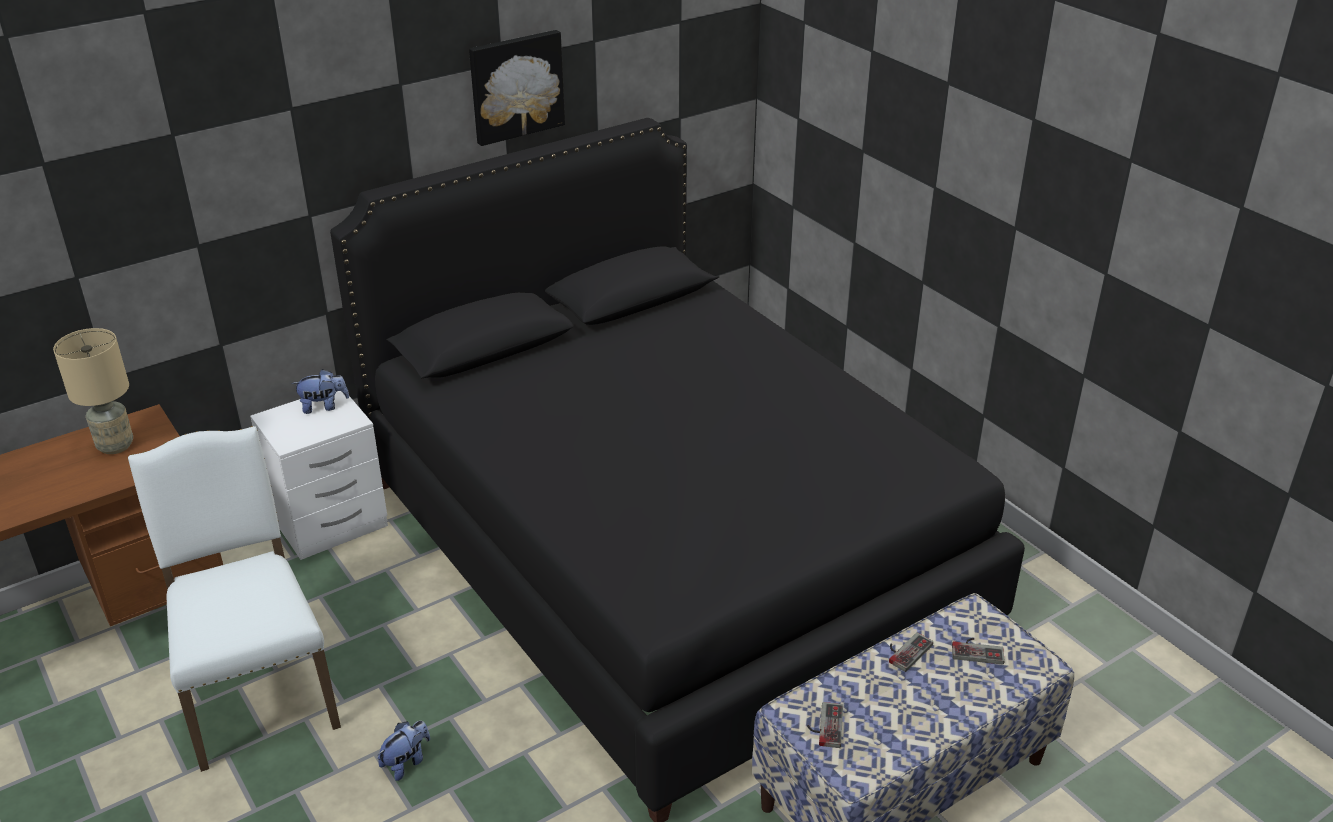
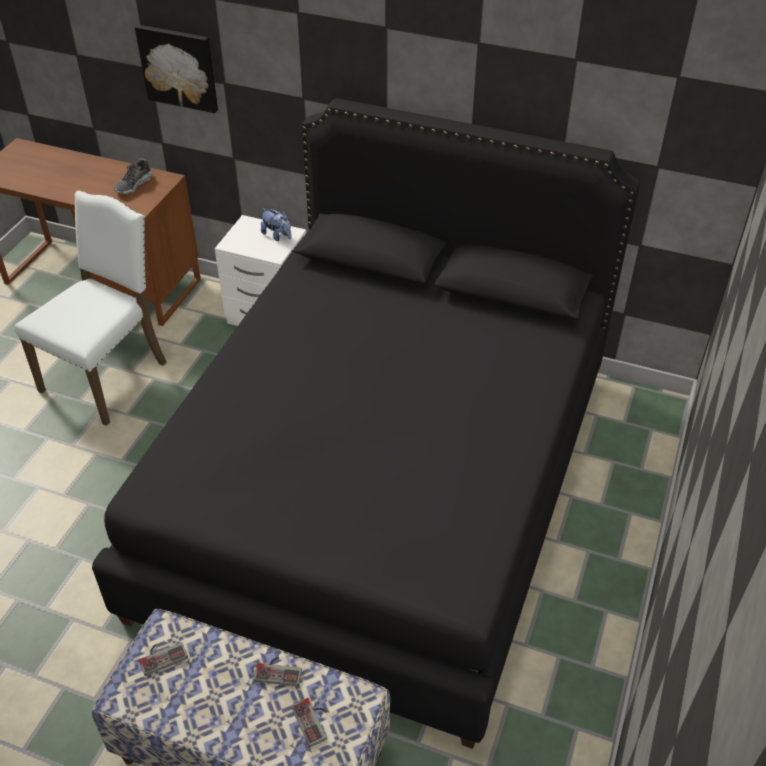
camera: 55 degrees right, 10 degrees up
(116, 445) = (134, 184): beige table lamp -> shoe
(406, 762) = (98, 470): plush toy -> none
(516, 86) = (486, 69): picture -> picture (179, 67)

